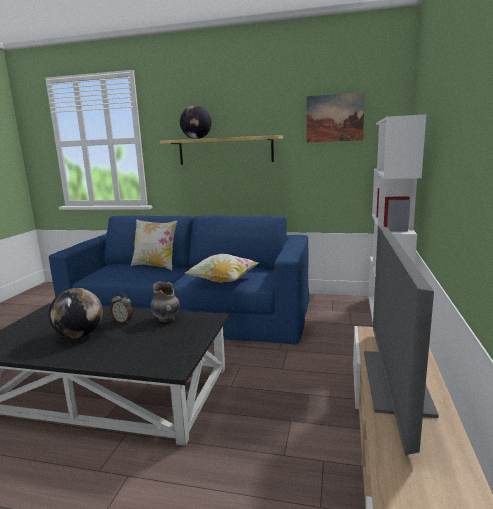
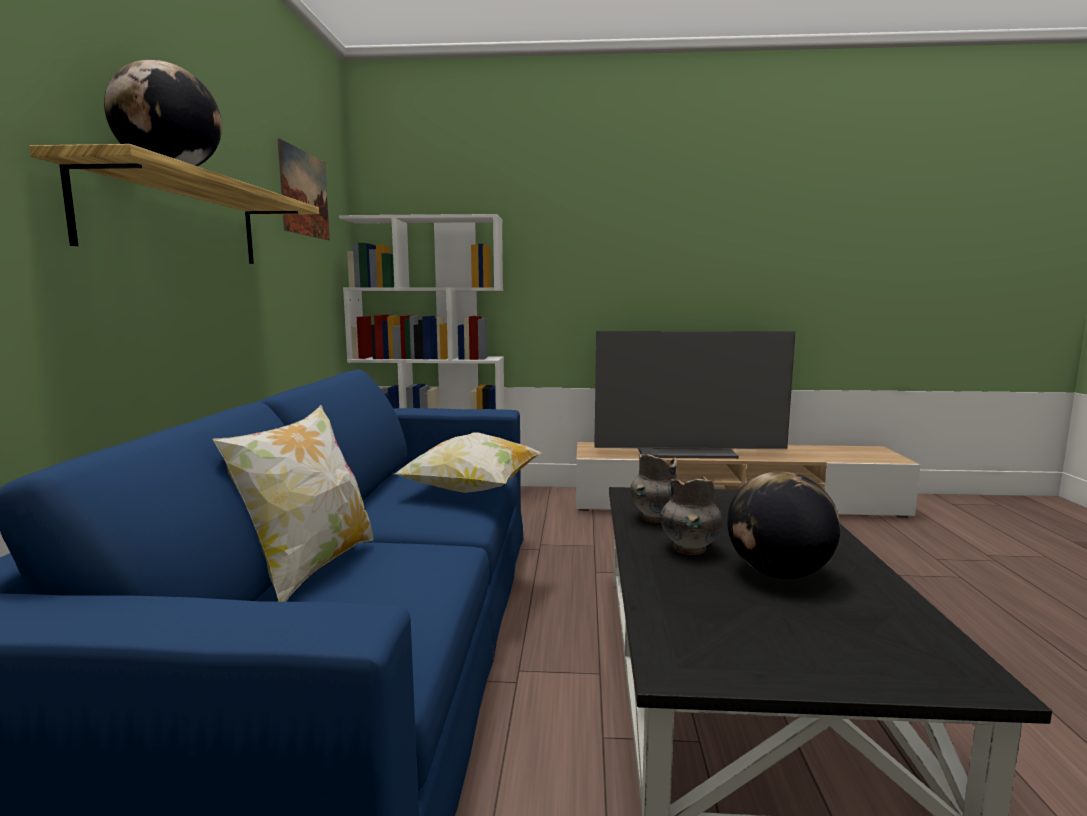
camera: 100 degrees left, 5 degrees down
(123, 321) = (689, 548): alarm clock -> grey vase

